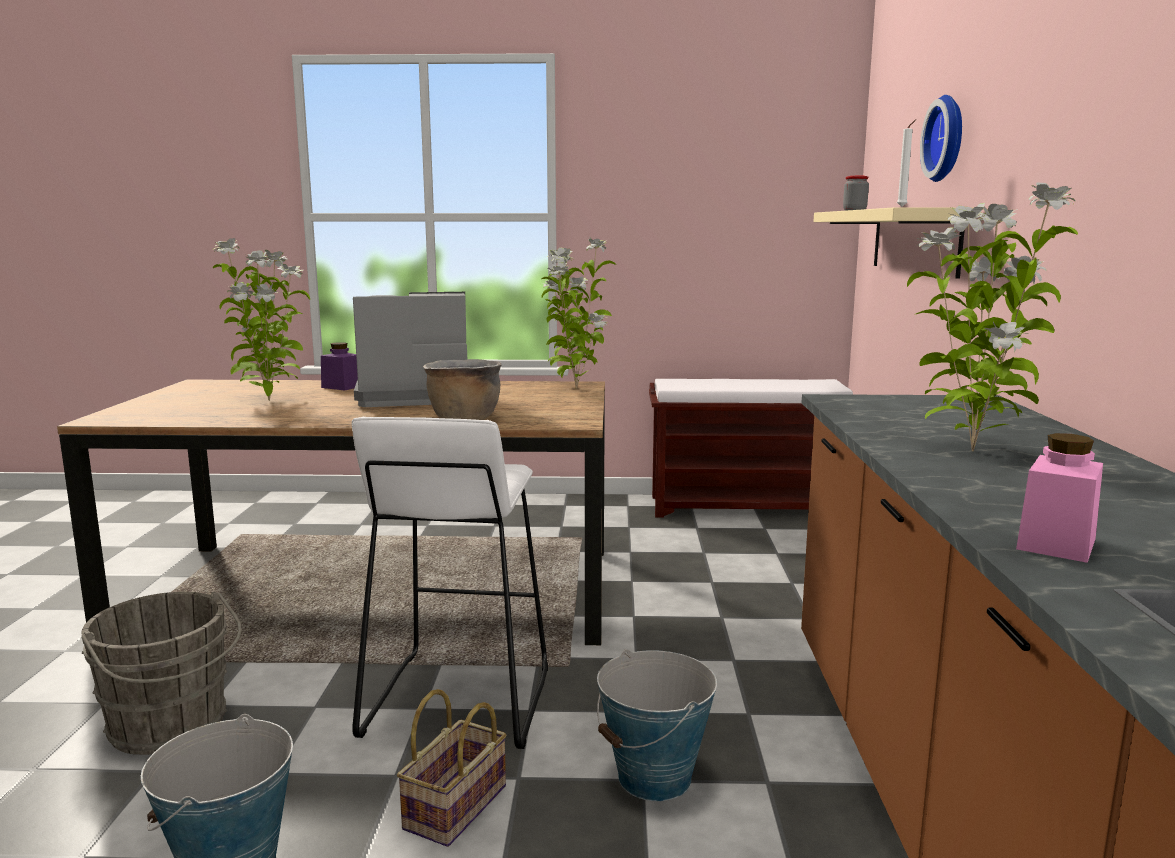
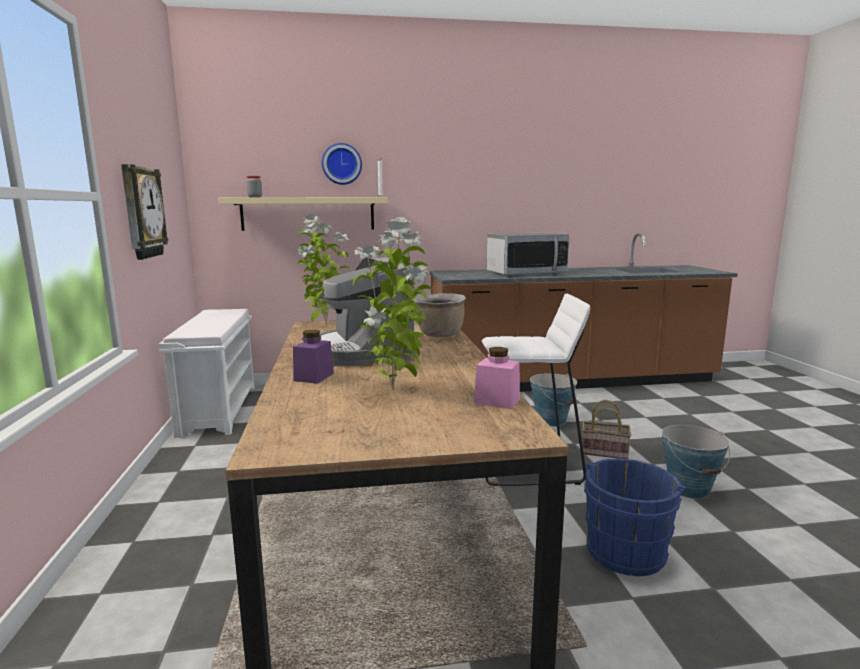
camera: 100 degrees left, 0 degrees up
(171, 727) = (627, 549): grey bucket -> blue bucket
(661, 233) = (141, 212): none -> wall clock
(745, 507) = (218, 409): brown bench -> white bench
(972, 450) = (526, 273): potted plant -> microwave
(1056, 544) = (608, 273): pink jar -> pink jar (497, 401)

